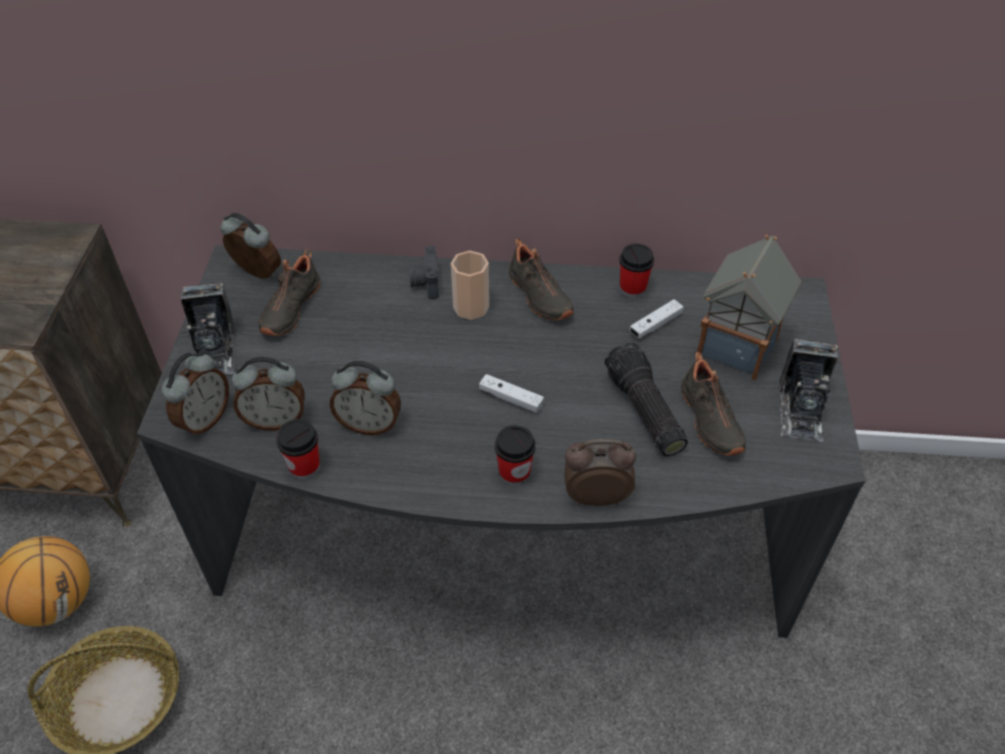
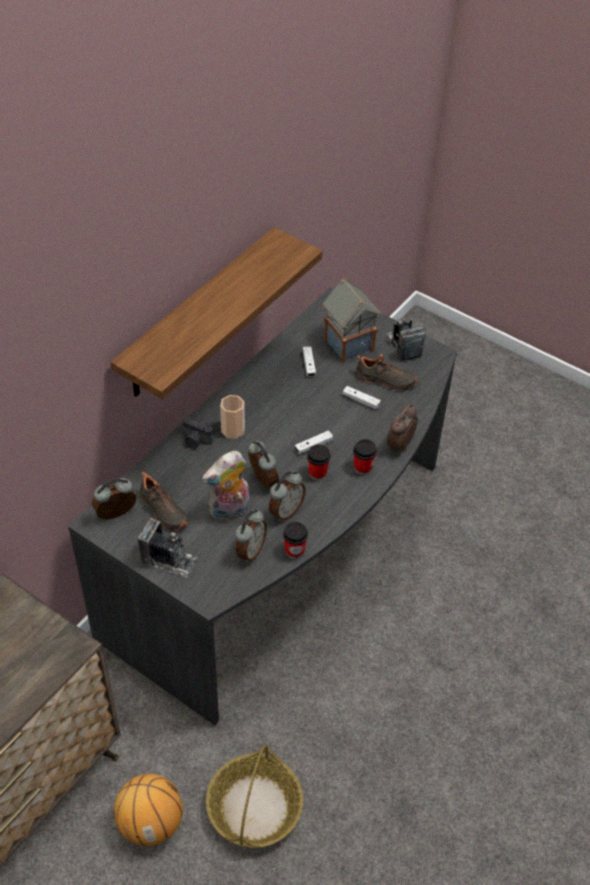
camera: 60 degrees left, 0 degrees up
(204, 419) = (223, 583): alarm clock -> alarm clock (262, 481)
(331, 368) = (229, 510): none -> plush toy
(510, 119) = (198, 315): none -> shelf
(538, 296) = (248, 399): black shoe -> none
(632, 289) = (276, 359): cup -> cup (317, 473)
(642, 411) = (361, 401): flashlight -> white game controller
(801, 409) = (403, 346): camera -> camera turned 150 degrees counterclockwise

